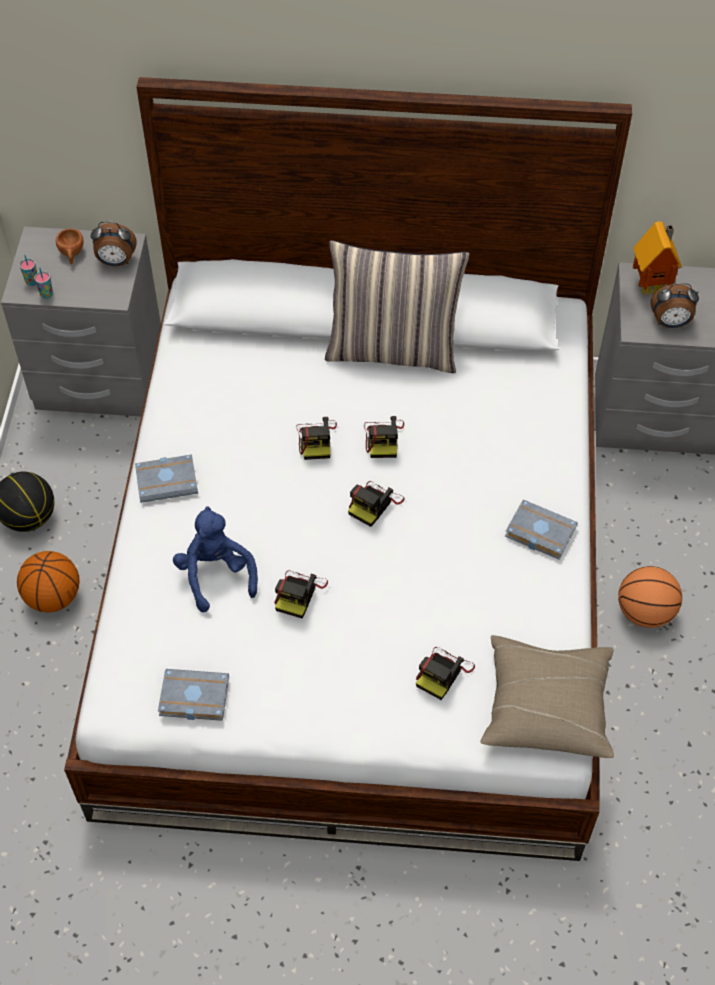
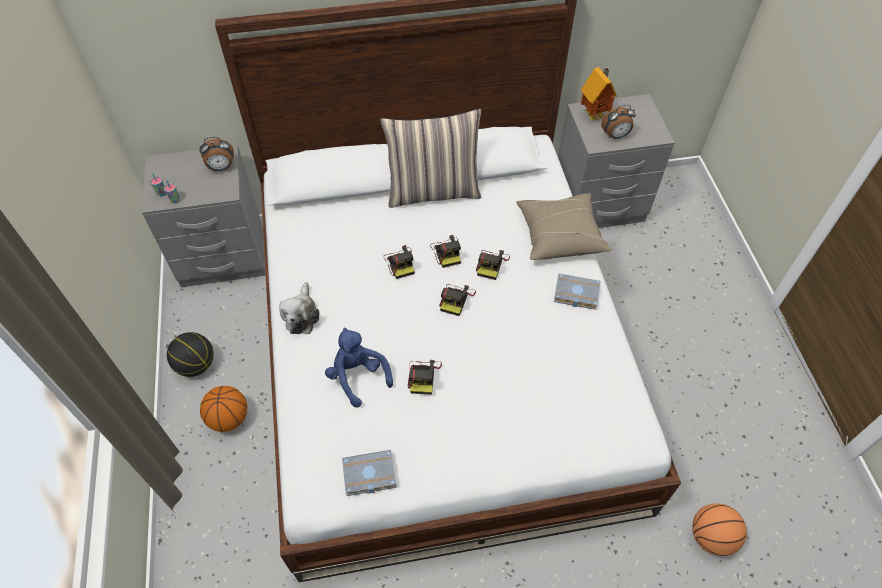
camera: 15 degrees left, 0 degrees up
(72, 254) = (187, 169): brown cup -> none
(168, 480) = (301, 315): grey book -> plush toy
(443, 673) = (545, 410): camera -> camera (491, 264)
(546, 706) = (625, 416): beige pillow -> beige pillow (560, 235)
(644, 612) = (637, 333): basketball -> basketball (711, 537)

